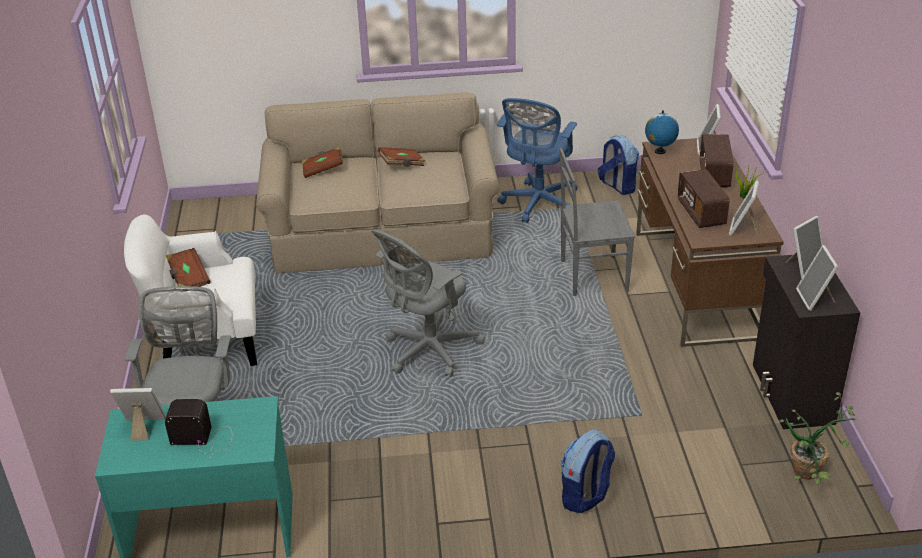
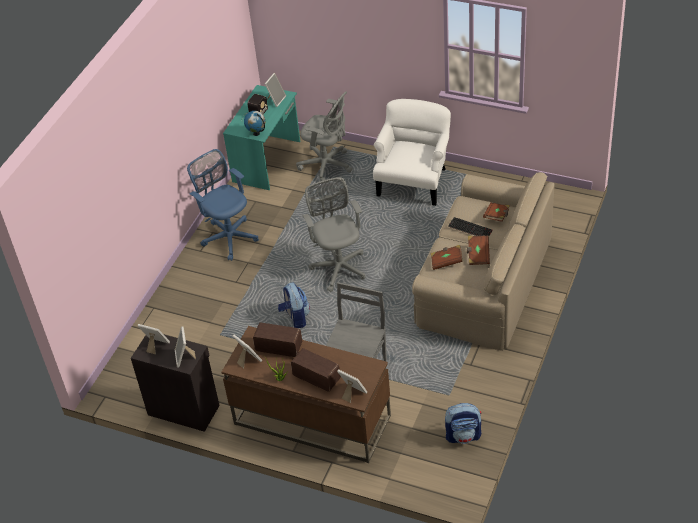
camera: 120 degrees right, 10 degrees up
(188, 278) = (421, 148): brown book -> brown book (446, 261)
(357, 180) = (471, 228): none -> keyboard
(537, 204) = (467, 376): blue office chair -> blue office chair (228, 236)
(585, 496) = (185, 289): backpack -> backpack (295, 317)
(659, 151) = (367, 364): globe -> globe (256, 133)
(812, 474) = (126, 383): potted plant -> none

